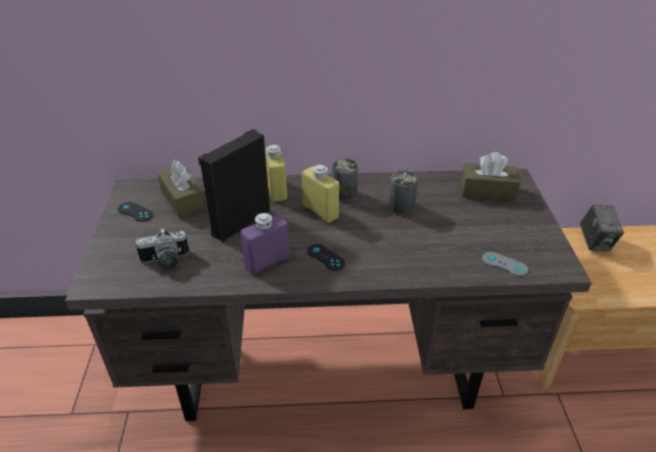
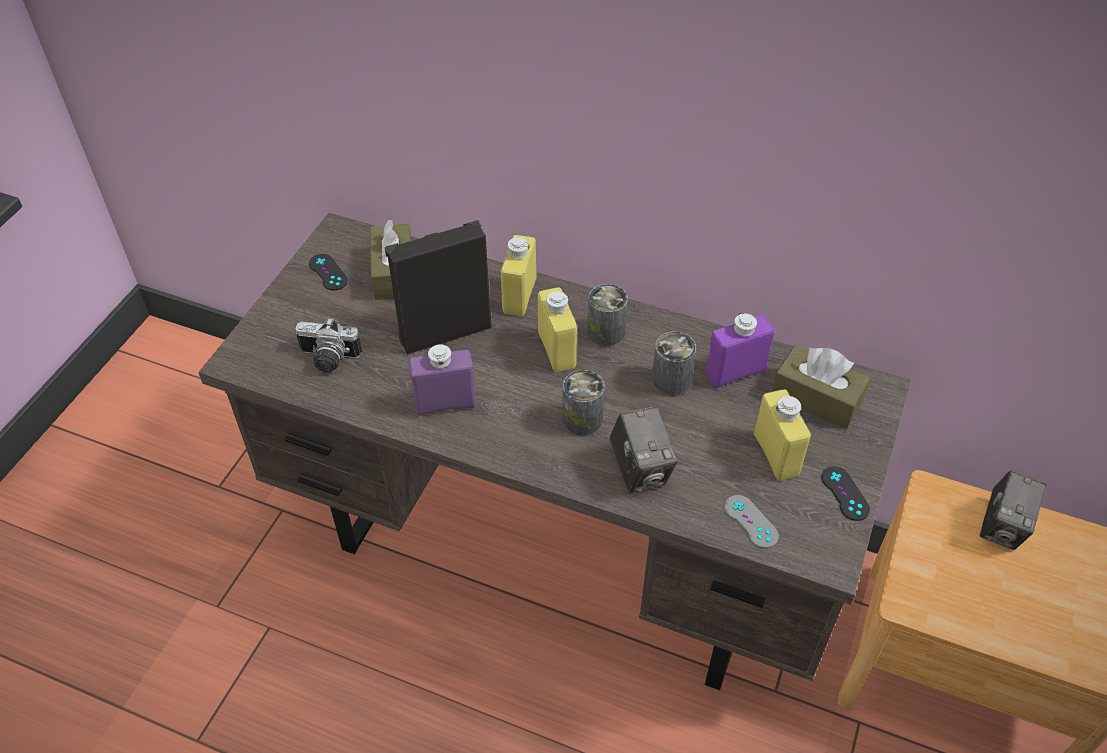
camera: 25 degrees right, 10 degrees up
(325, 257) = (520, 423): black game controller -> black game controller (845, 493)
(364, 243) = (582, 420): none -> can
(419, 258) = (640, 469): none -> camera
(434, 192) = (735, 372): none -> purple bottle
(489, 225) = (776, 455): none -> yellow bottle

